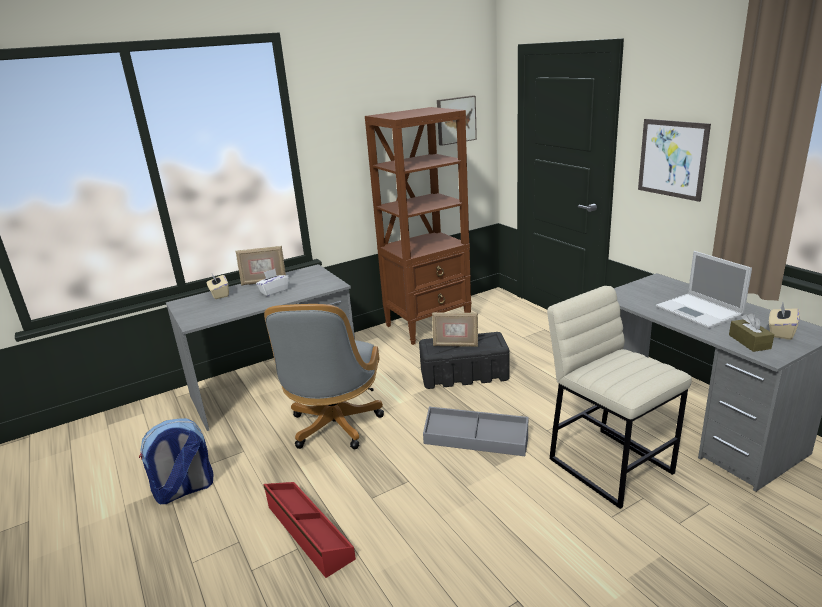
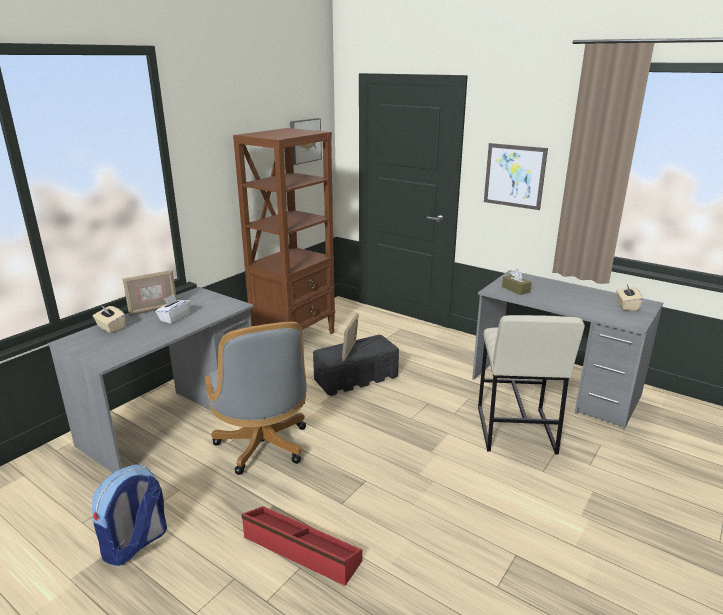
camera: 25 degrees left, 0 degrees up
(455, 345) = (350, 351): picture frame -> picture frame turned 120 degrees clockwise
(476, 440) = (402, 433): grey storage box -> none
(608, 464) = (516, 431): beige chair -> beige chair turned 120 degrees counterclockwise
(700, 311) = (564, 297): laptop -> none
(749, 342) = (613, 315): brown tissue box -> brown tissue box (515, 289)

